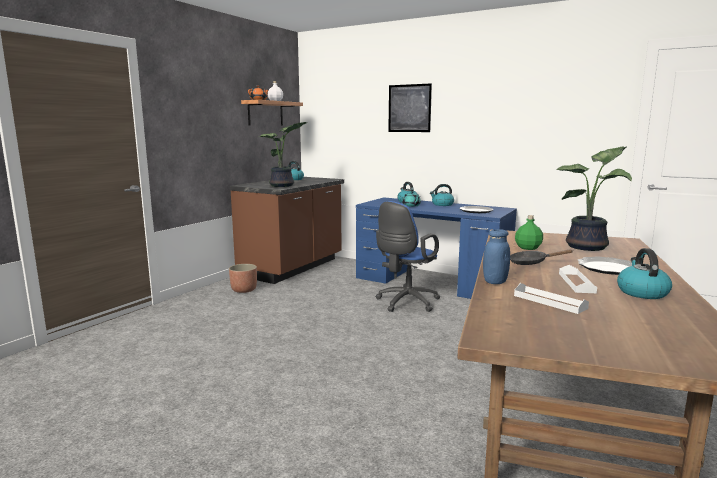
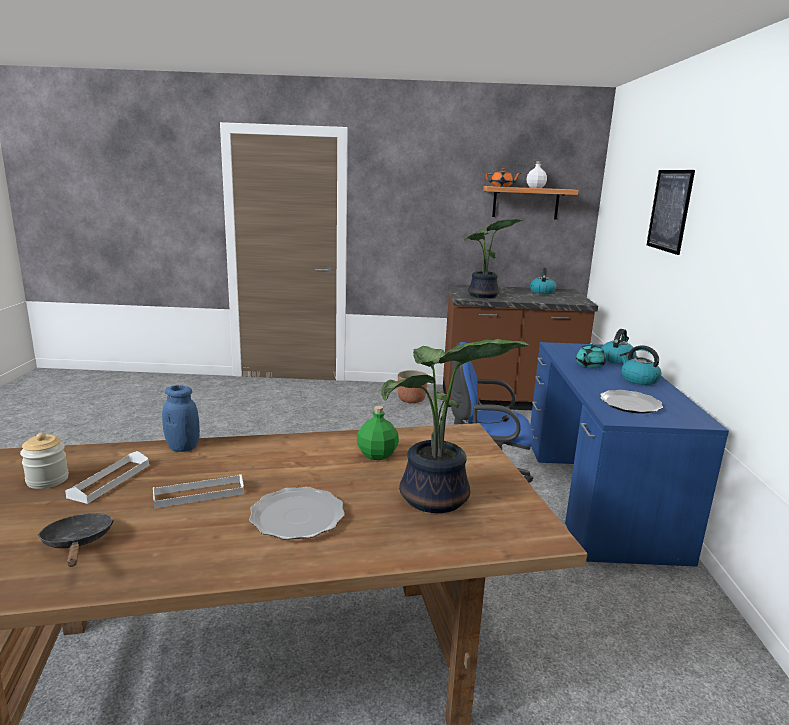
camera: 60 degrees right, 5 degrees up
(531, 263) = (288, 462): black frying pan -> black frying pan (78, 543)
(543, 319) = (47, 480): none -> jar
(641, 292) = (169, 542): kettle -> none

